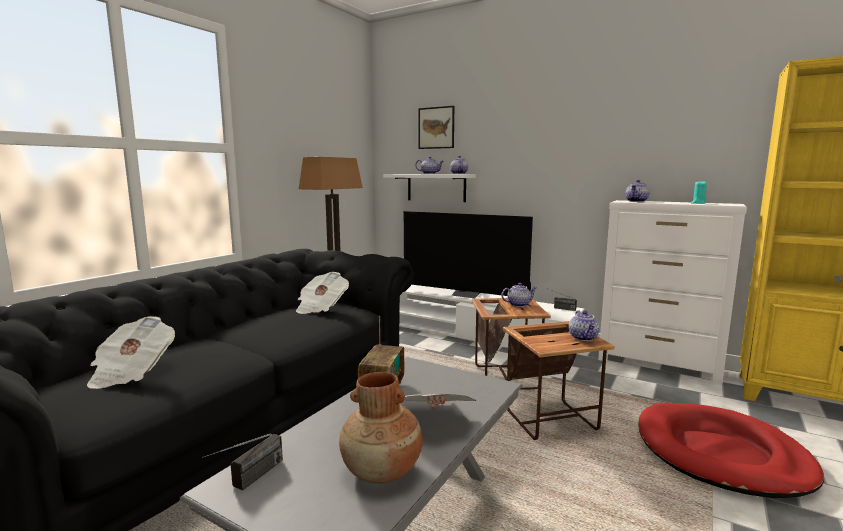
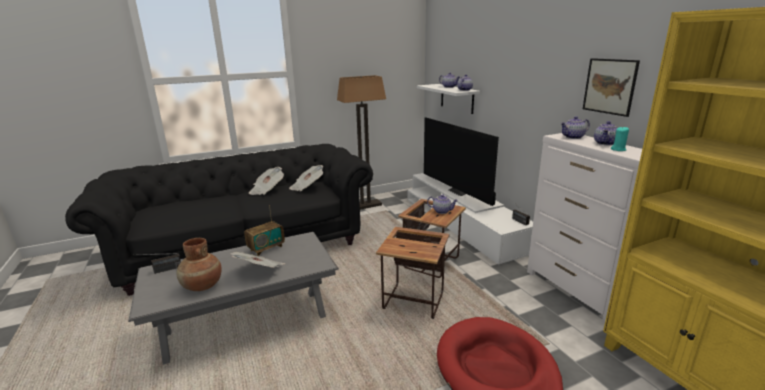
camera: 35 degrees right, 10 degrees up
(131, 372) = (179, 207): newspaper -> newspaper (267, 190)
(436, 128) = (459, 47): picture -> picture (609, 86)
(584, 338) = (427, 250): teapot -> teapot (605, 143)

